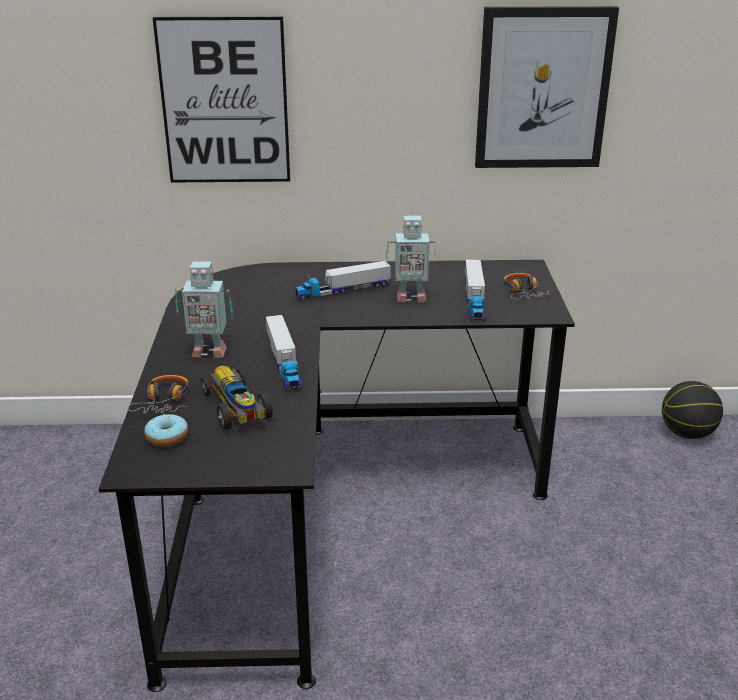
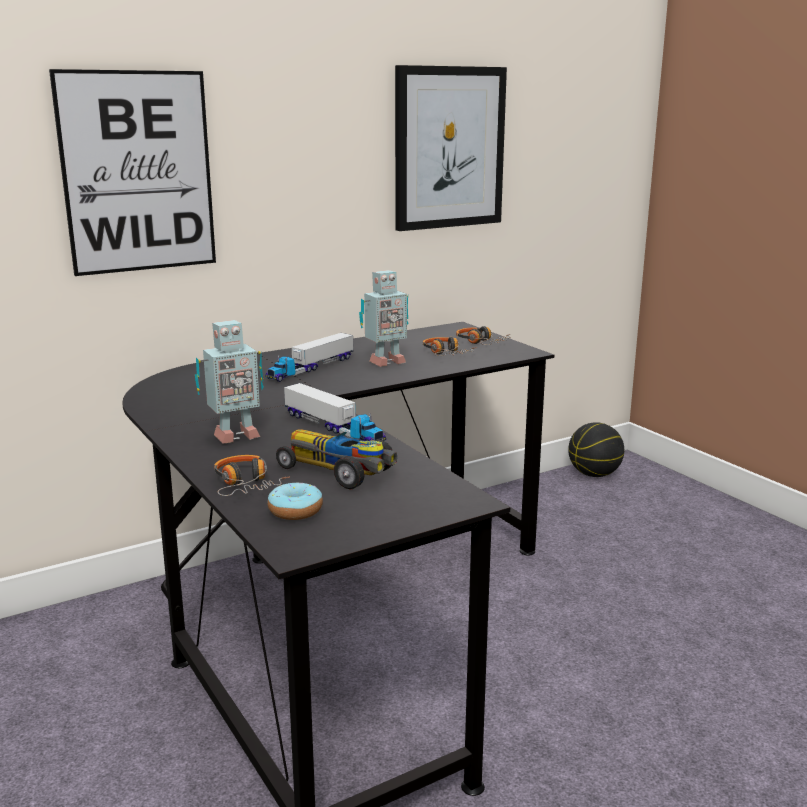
camera: 30 degrees left, 10 degrees down
(474, 299) = (446, 354): toy truck -> headphones

